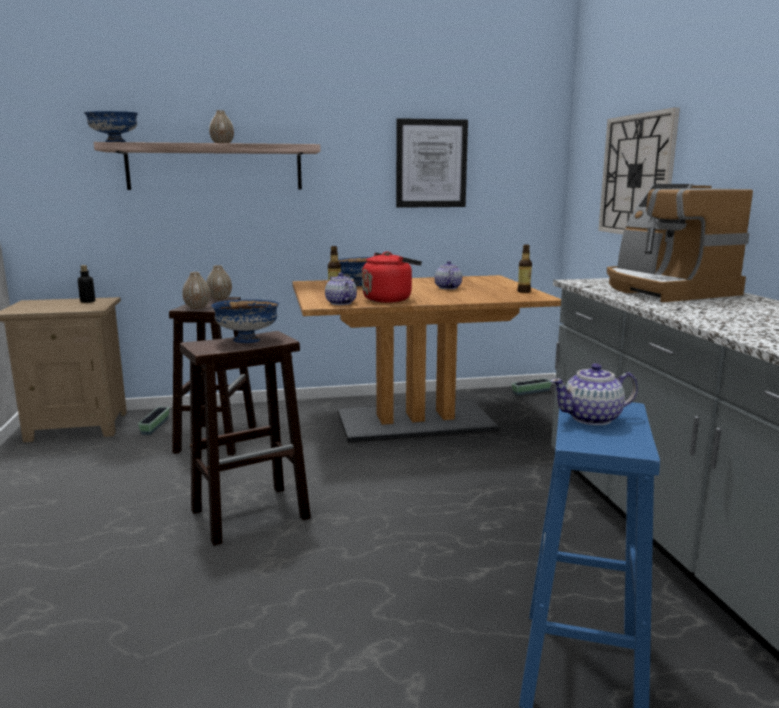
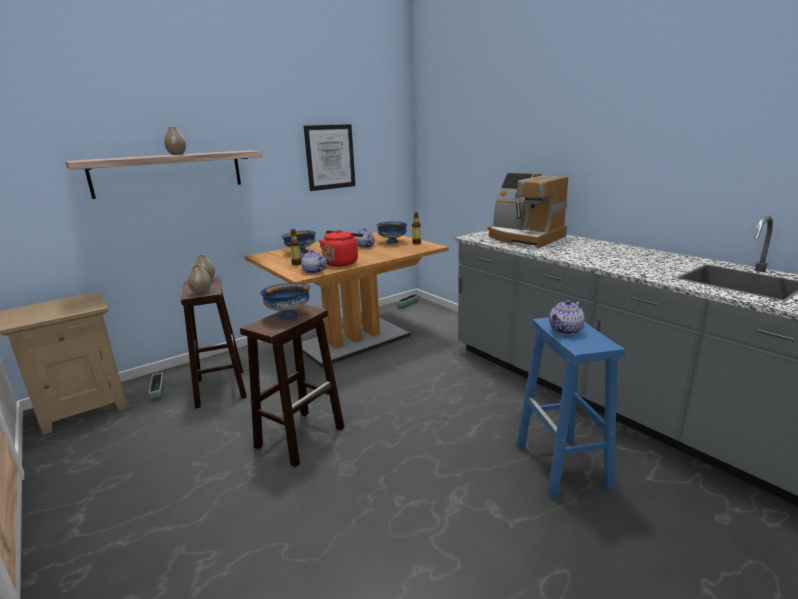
camera: 25 degrees left, 5 degrees up
(88, 301) = (76, 301): bottle -> none
(115, 142) = (84, 160): blue bowl -> blue bowl (392, 242)
(637, 175) = (473, 162): wall clock -> none

